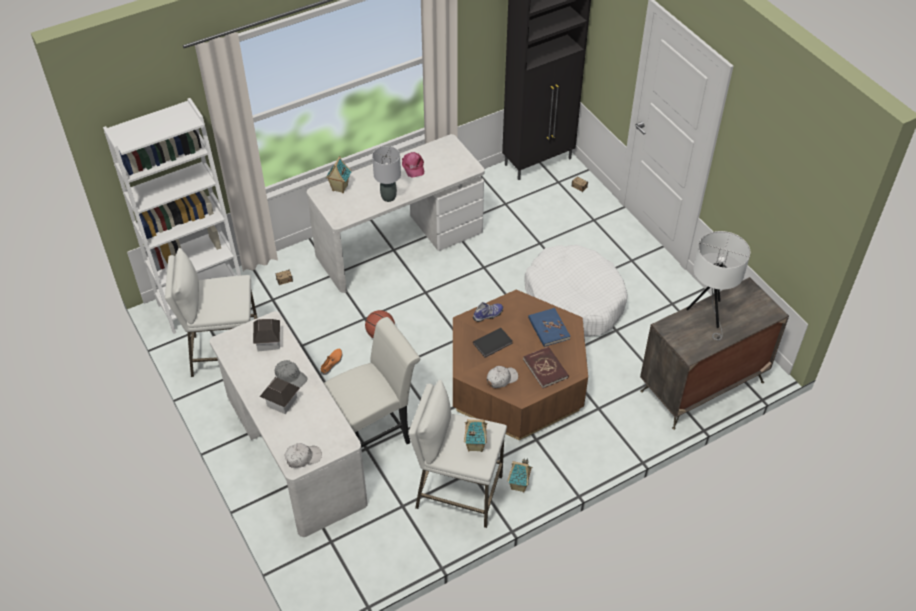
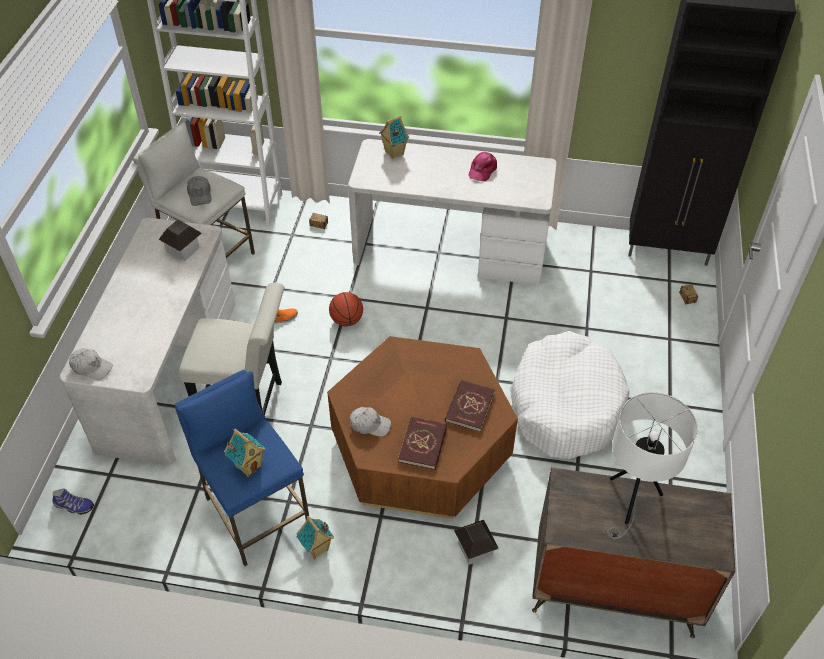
camera: 40 degrees right, 0 degrees up
(281, 402) = (133, 307): toy house -> toy house (475, 548)
(291, 377) = (164, 290): grey cap -> grey cap (200, 194)
(388, 197) = (428, 184): grey table lamp -> none
(458, 492) = (256, 513): white stool -> blue stool
(488, 315) = (424, 355): shoe -> shoe (73, 506)
(493, 344) = (399, 386): black book -> none
(548, 329) = (469, 407): blue book -> red book

